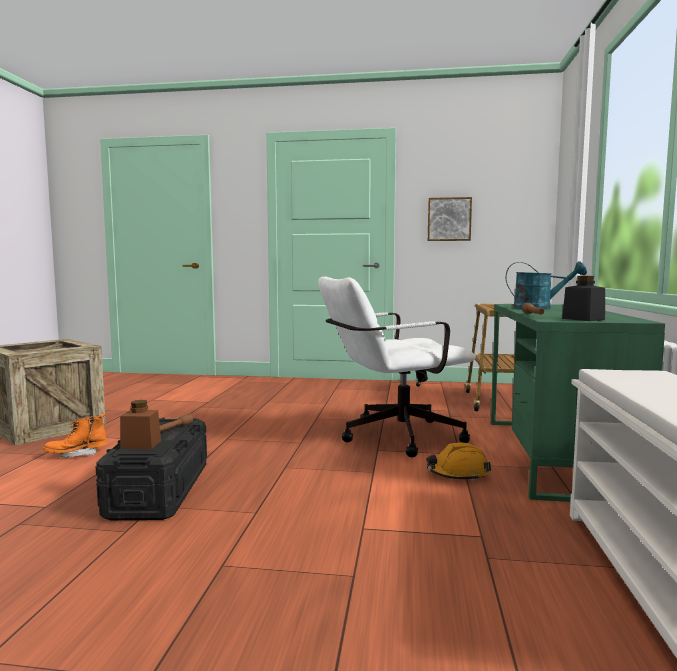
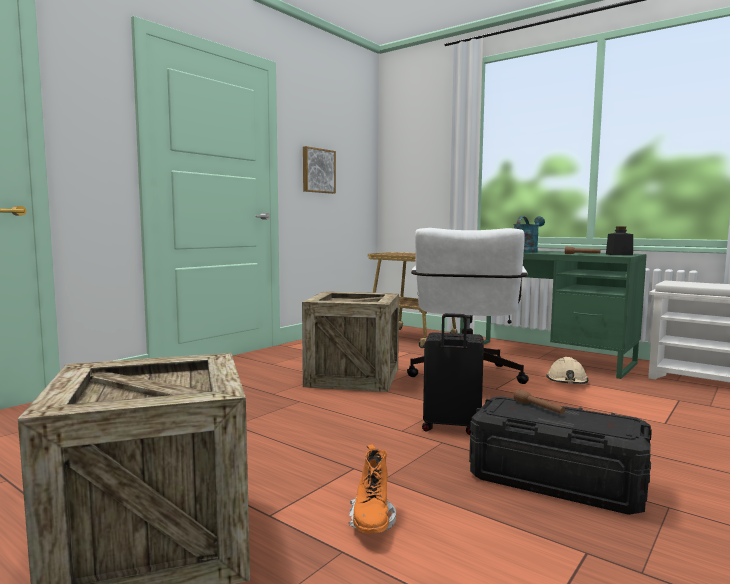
camera: 60 degrees left, 0 degrees up
(141, 444) = (593, 424): brown jar -> none
(247, 449) = (451, 427): none -> black suitcase
(336, 409) = (353, 377): none -> crate
(458, 474) = (567, 382): orange hard hat -> beige hard hat

